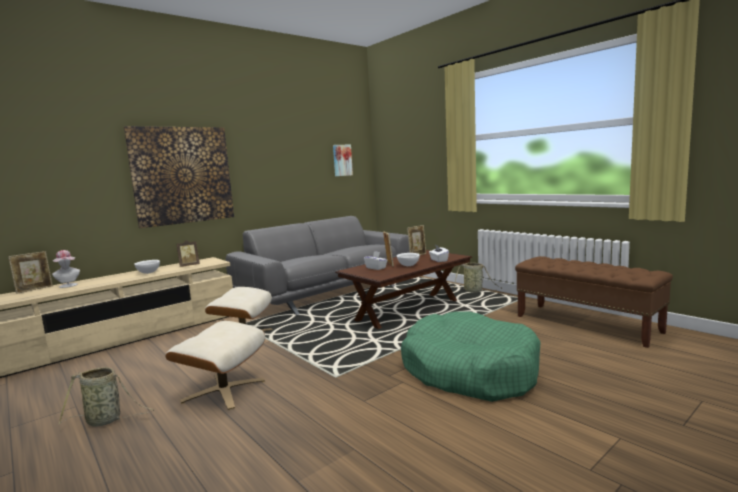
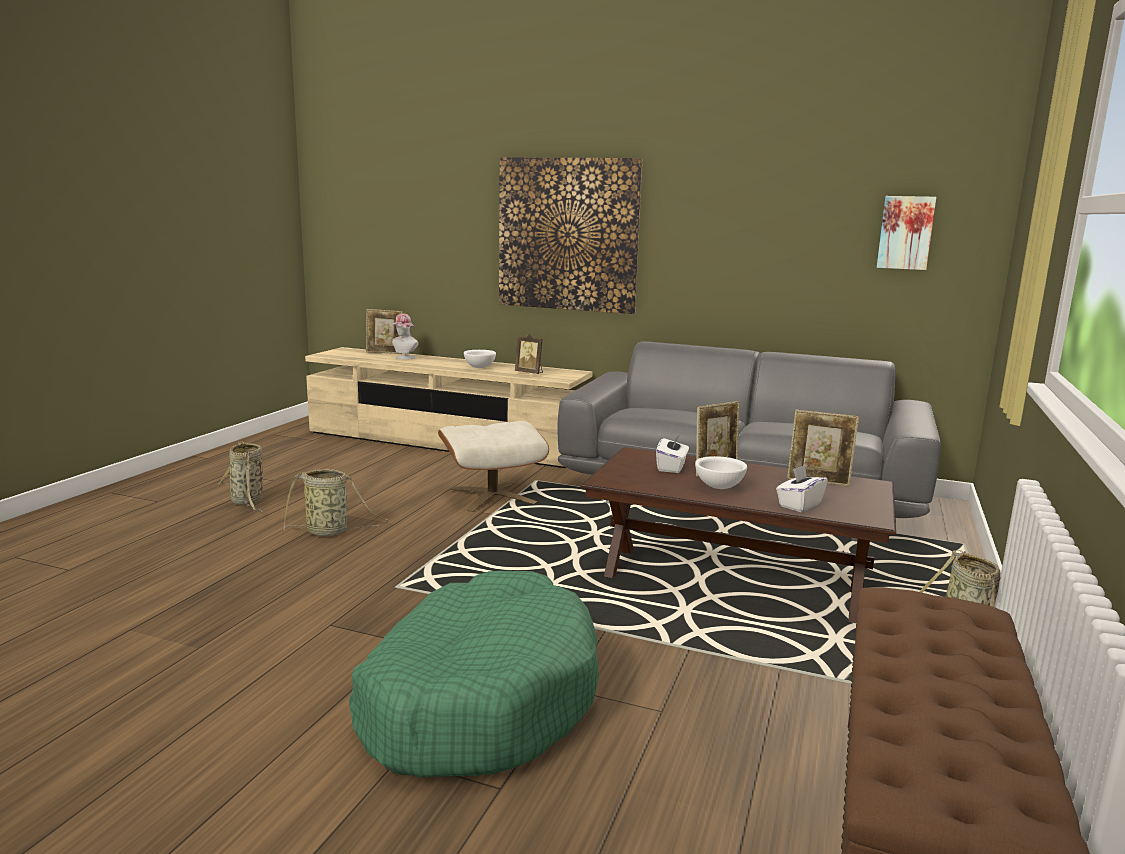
camera: 60 degrees right, 5 degrees up
(223, 390) = (330, 532): beige ottoman -> basket

